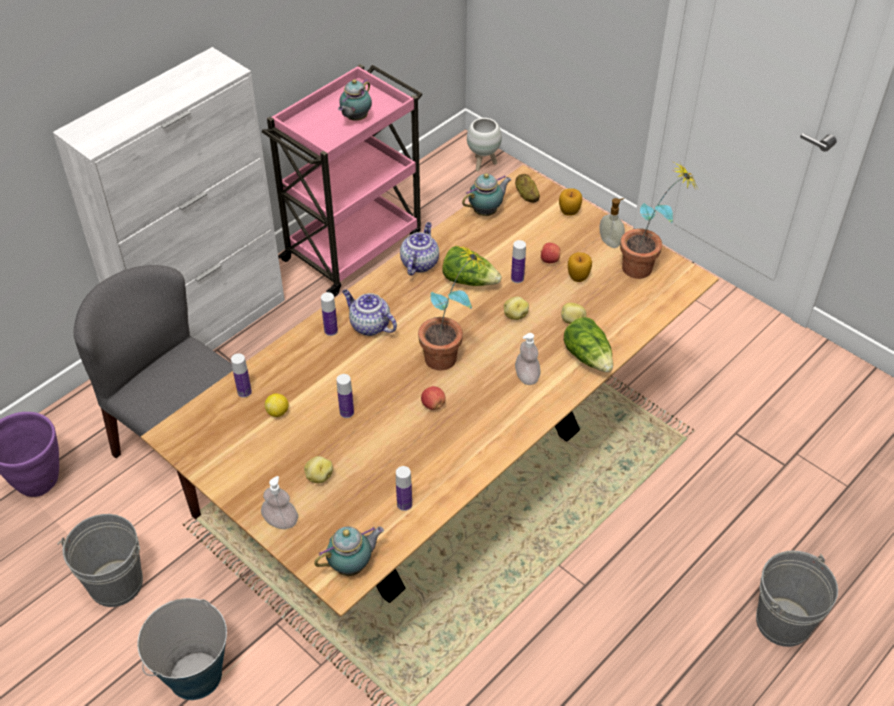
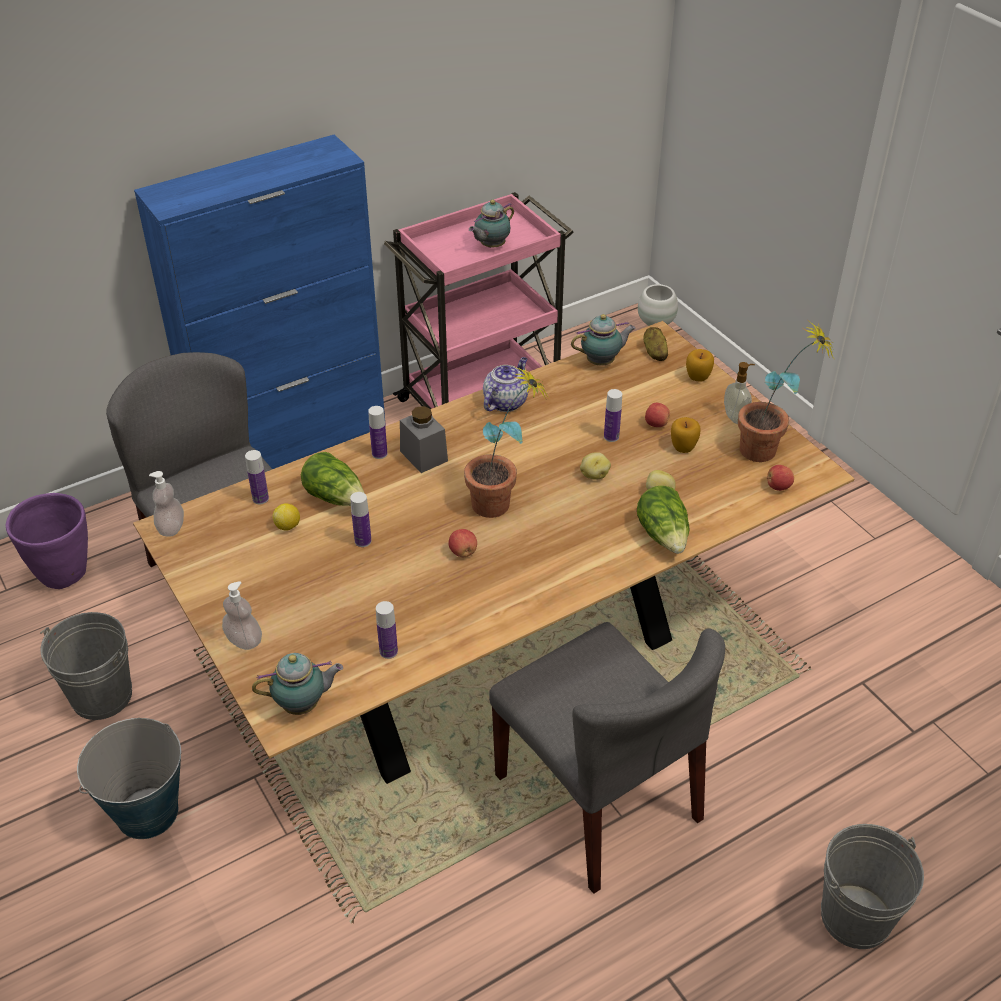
camera: 15 degrees right, 5 degrees down
(207, 330) = (294, 455): white cabinet -> blue cabinet
(319, 476) = (305, 602): potato -> none
(369, 325) = (424, 456): teapot -> grey jar
(469, 280) = (555, 429): lettuce -> lettuce (336, 497)
(527, 376) = (583, 542): soap dispenser -> soap dispenser (171, 527)
(563, 574) = (599, 798): none -> grey chair
(663, 297) = (778, 486): none -> apple

